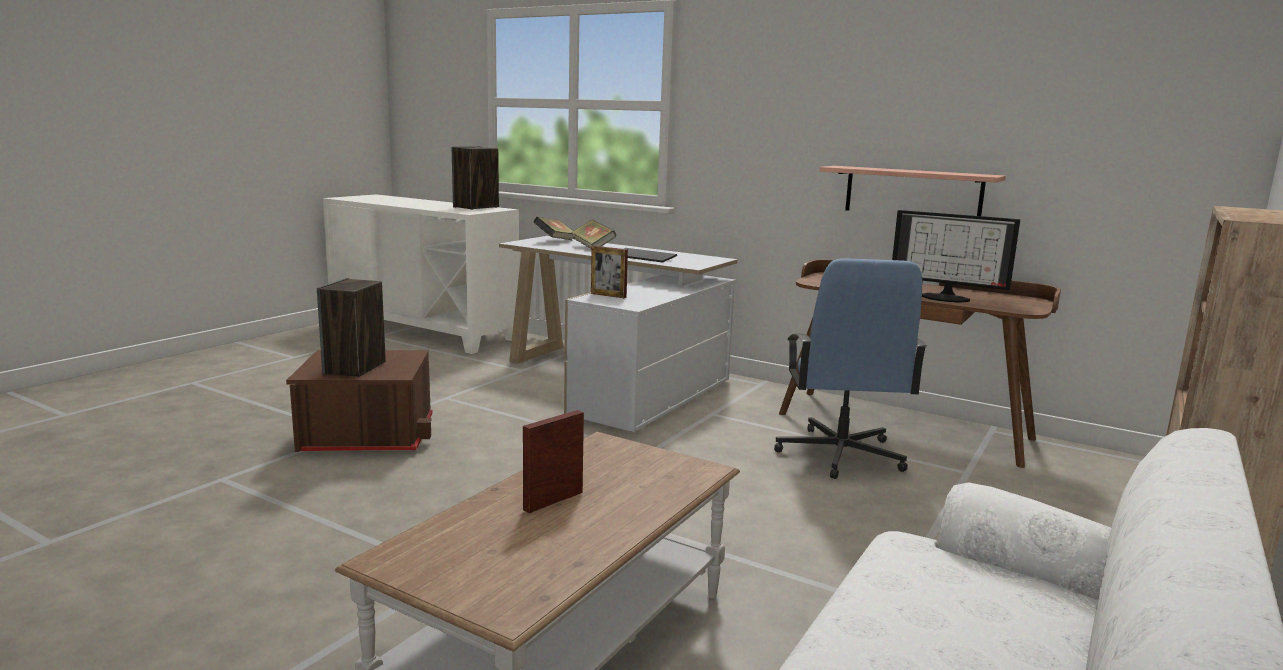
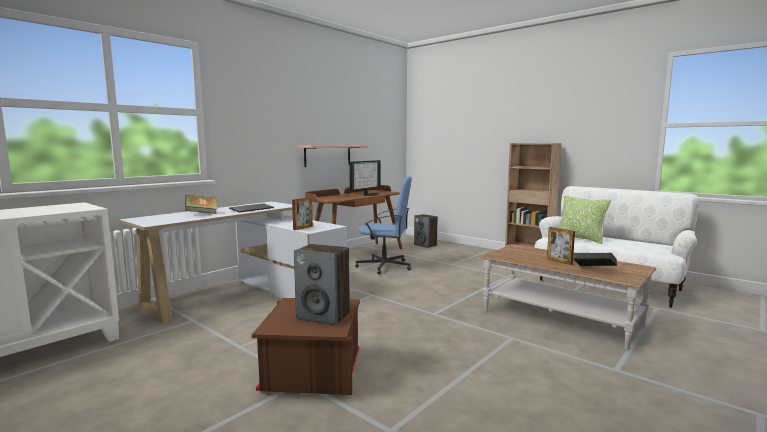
camera: 80 degrees left, 5 degrees down
(476, 207) = (46, 207): speaker -> speaker (425, 245)
(555, 241) = (156, 218): book -> book (593, 270)
(935, 596) = (580, 239): none -> pillow

